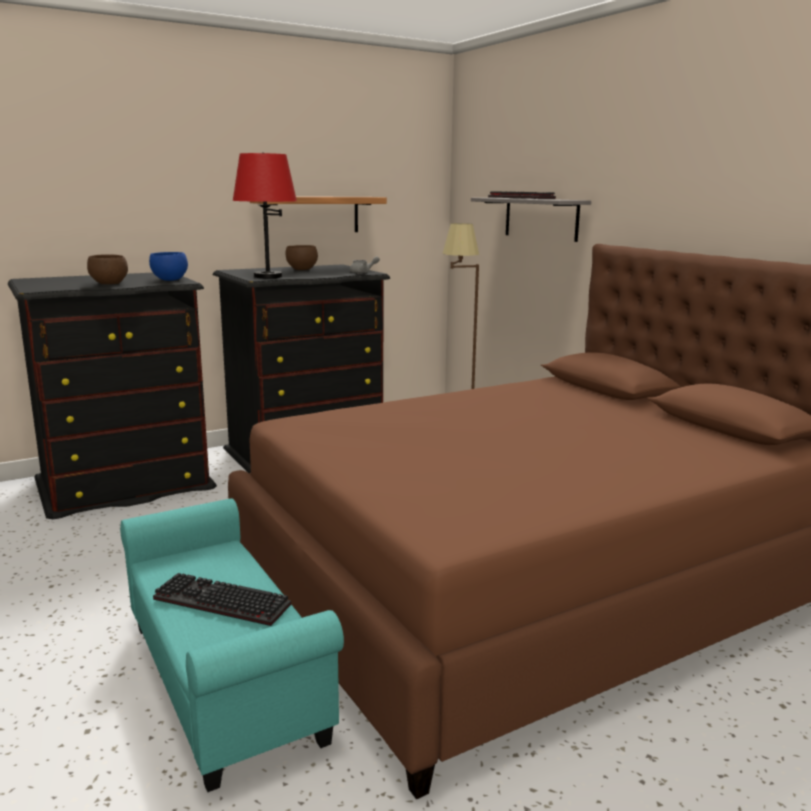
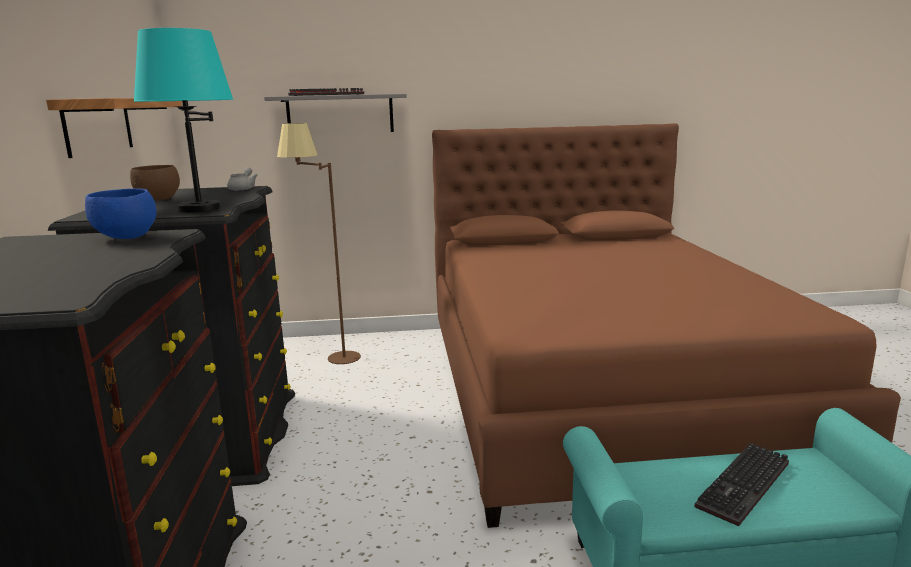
camera: 65 degrees left, 0 degrees up
(110, 284) = (97, 261): brown bowl -> none
(267, 276) = (199, 209): red table lamp -> turquoise table lamp

